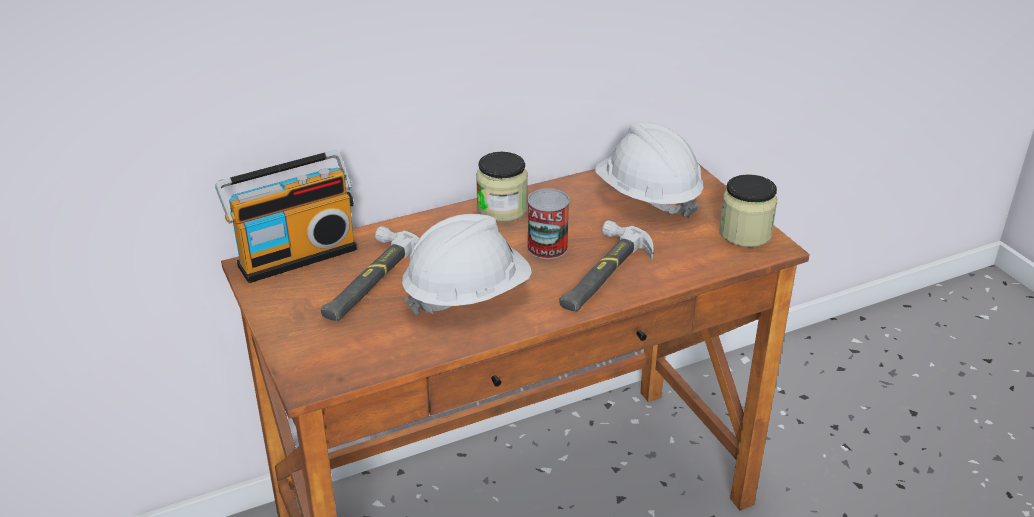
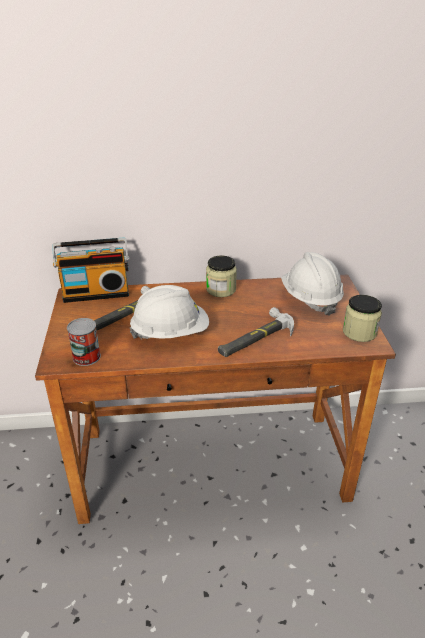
camera: 20 degrees right, 0 degrees up
(547, 247) = (233, 316): can -> can (86, 357)

